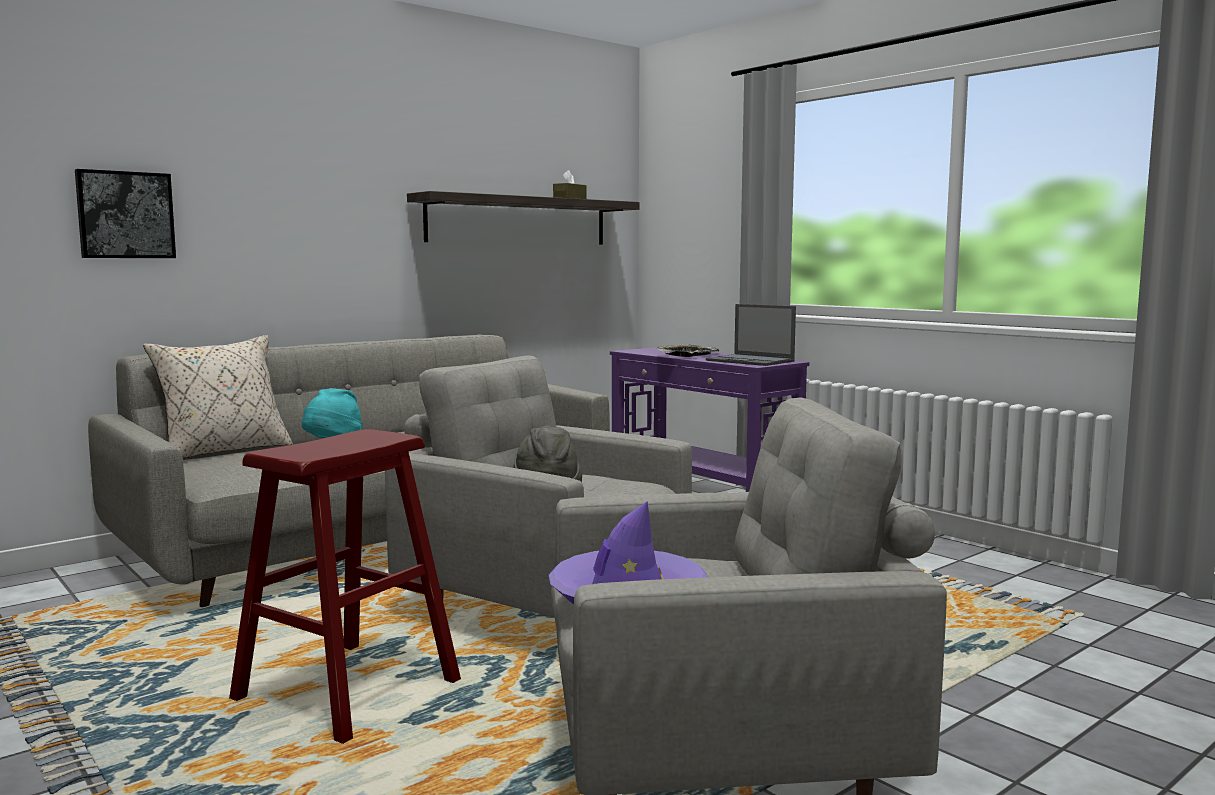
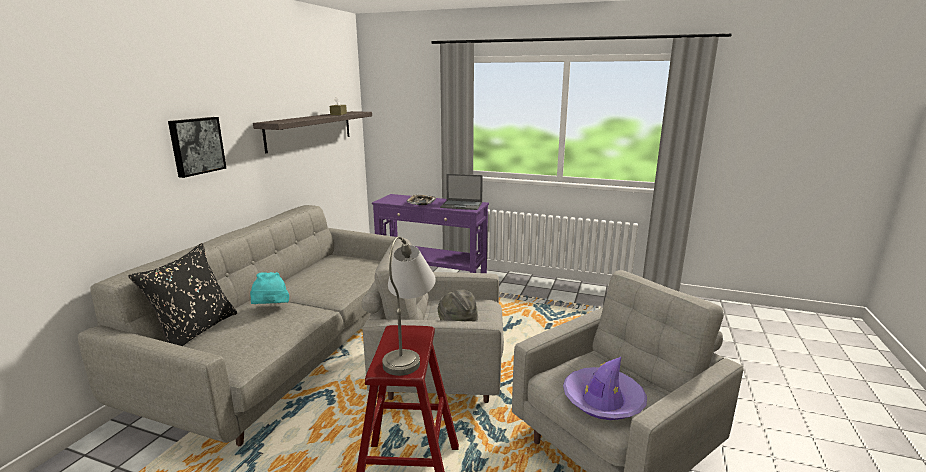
camera: 30 degrees left, 10 degrees up
(125, 215) = (72, 173): picture -> picture (196, 146)
(223, 452) = (195, 331): beige pillow -> black pillow
(340, 445) = (409, 351): none -> grey table lamp

